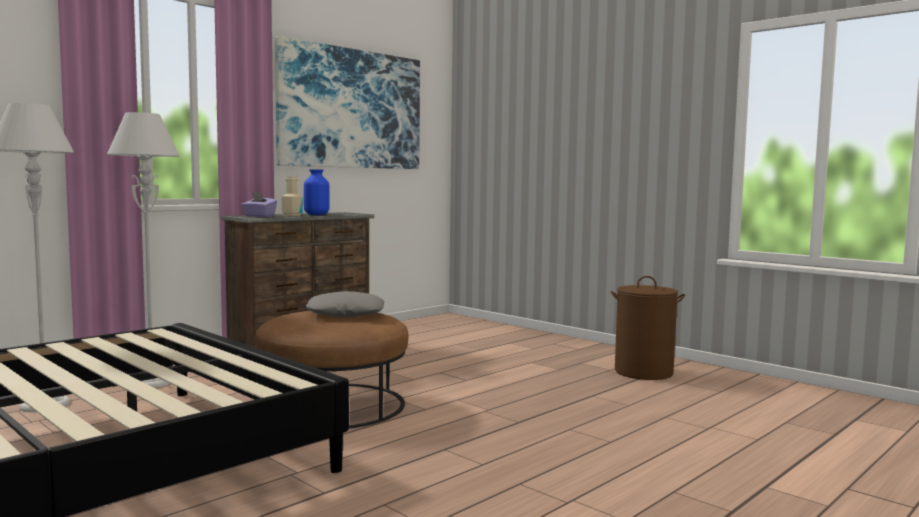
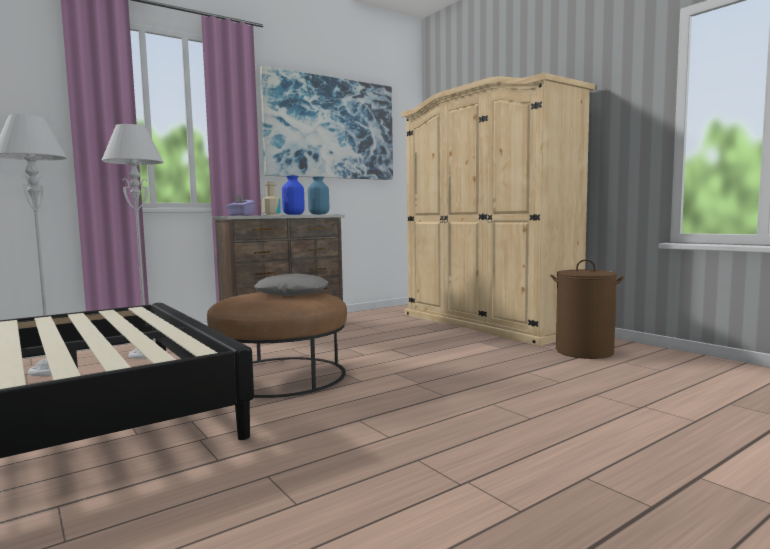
camera: 10 degrees right, 0 degrees up
(344, 213) = (319, 214): none -> blue vase
(532, 340) = (487, 323): none -> beige wardrobe

